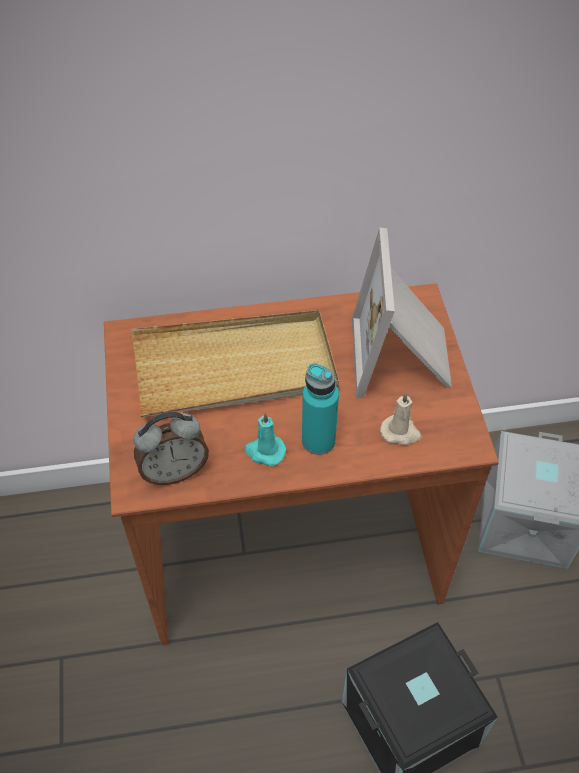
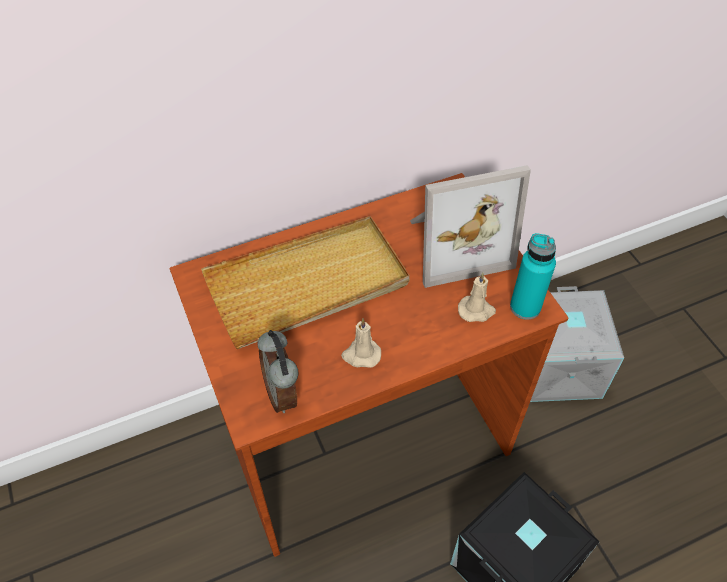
camera: 15 degrees left, 0 degrees up
(174, 471) = (283, 392): alarm clock -> alarm clock turned 105 degrees clockwise
(264, 451) = (361, 355): turquoise candle -> beige candle
(318, 441) = (406, 334): turquoise bottle -> turquoise bottle (525, 307)
(402, 357) = (455, 243): picture frame -> picture frame turned 90 degrees counterclockwise

